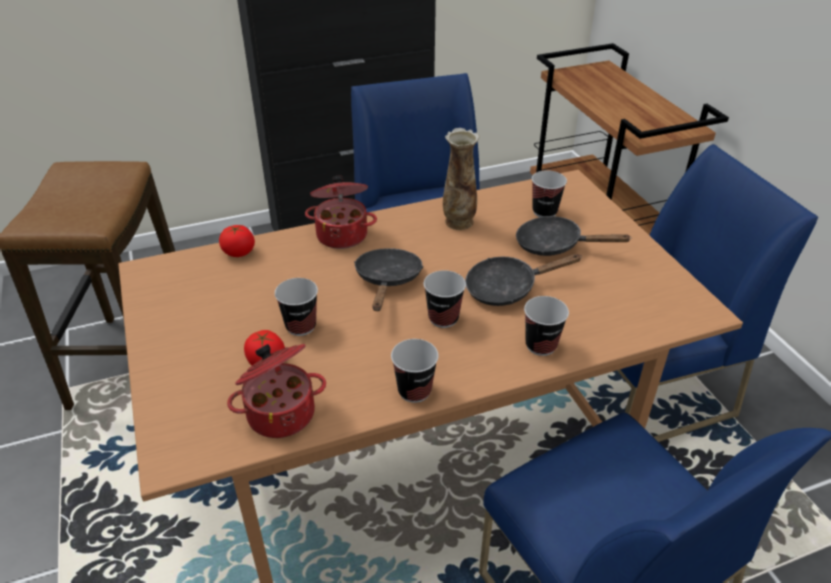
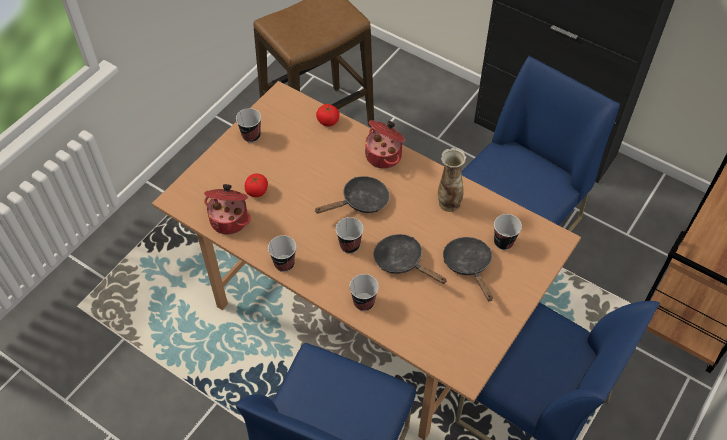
camera: 55 degrees right, 15 degrees up
(301, 326) = (293, 188): cup -> cup (251, 136)

